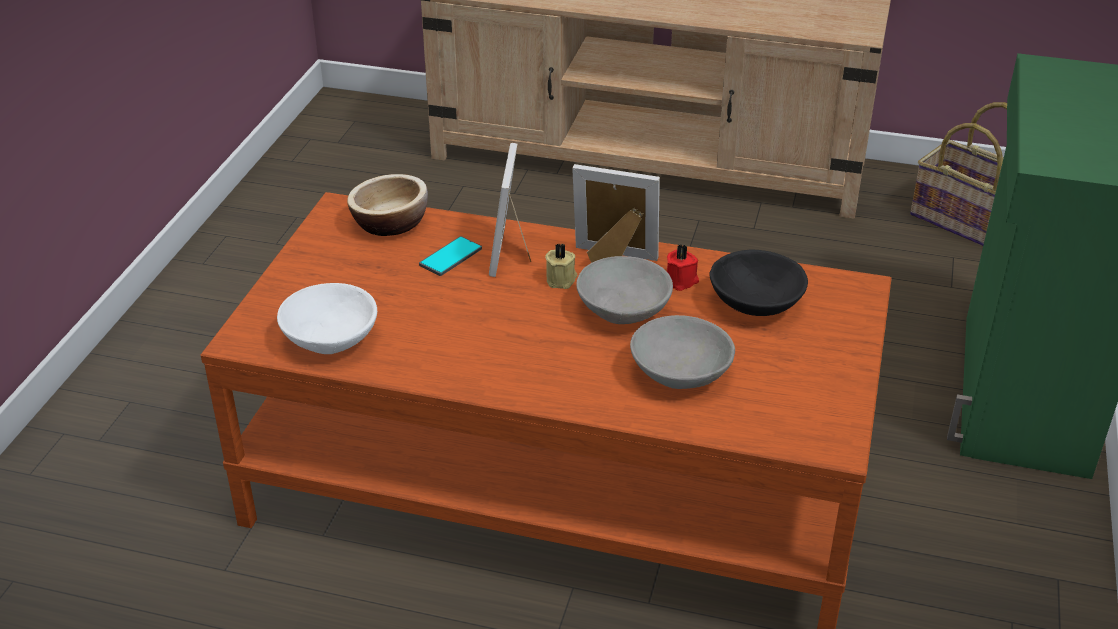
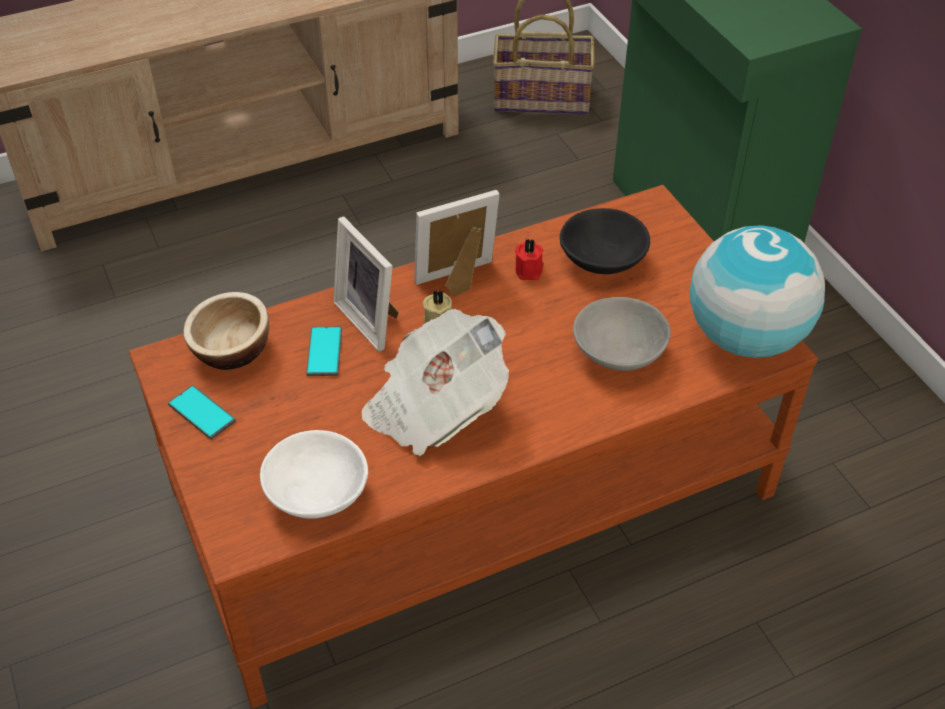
camera: 40 degrees left, 10 degrees up
(321, 251) = (202, 413): none -> phone
(483, 332) = (434, 406): none -> newspaper
(623, 311) = (517, 322): grey bowl -> none
(813, 423) = (746, 337): none -> globe

